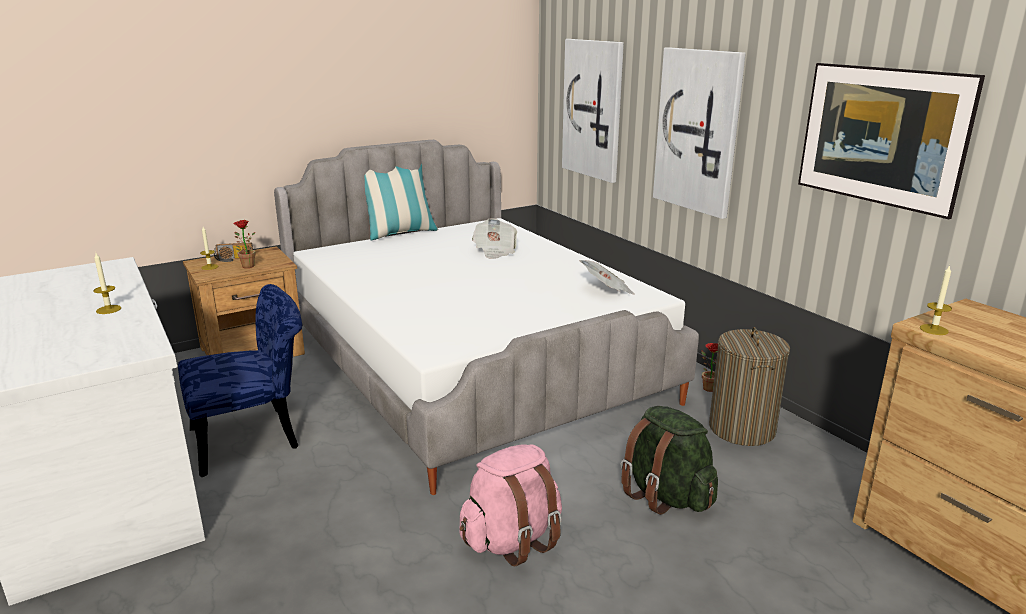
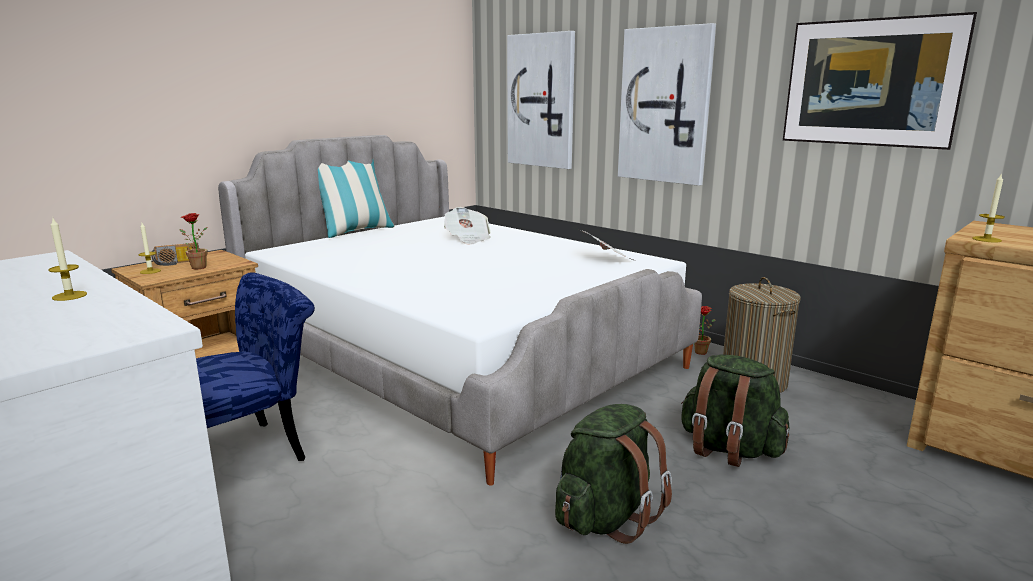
camera: 15 degrees left, 5 degrees down
(512, 540) = (606, 517): pink backpack -> green backpack

